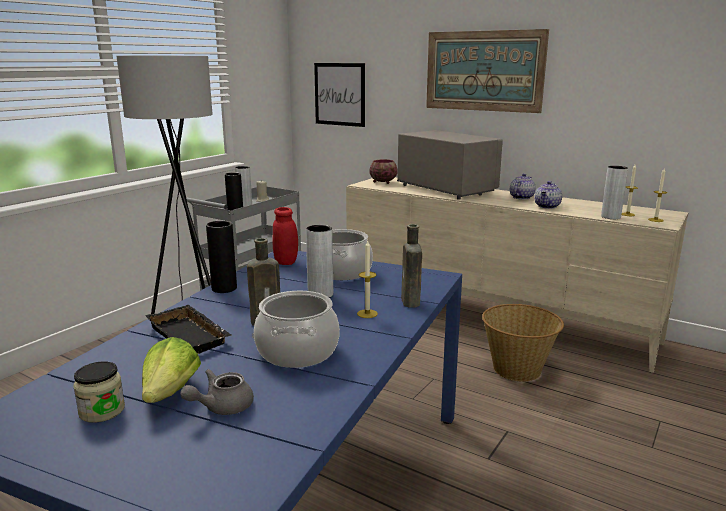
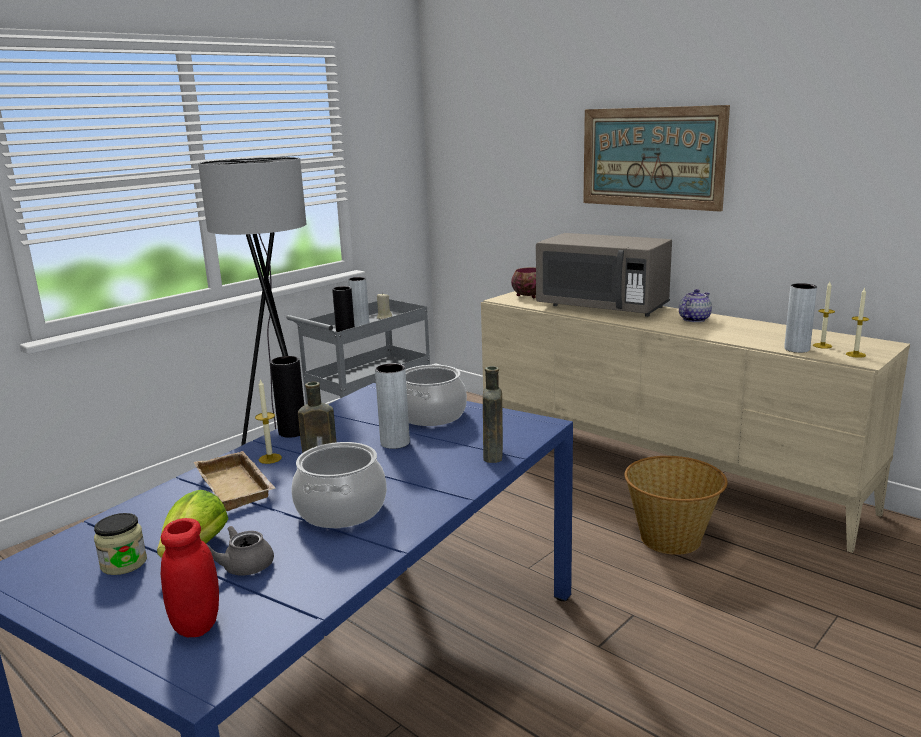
camera: 10 degrees right, 0 degrees up
(191, 336) = (238, 487): black tray -> beige tray
(286, 262) = (373, 401): red jar -> red jar (197, 625)
(339, 94) = (483, 185): picture -> none
(367, 314) = (437, 468): candle -> candle (270, 458)
(445, 190) = (602, 307): grey microwave -> grey microwave turned 150 degrees clockwise
(547, 206) = (721, 333): teapot -> none

